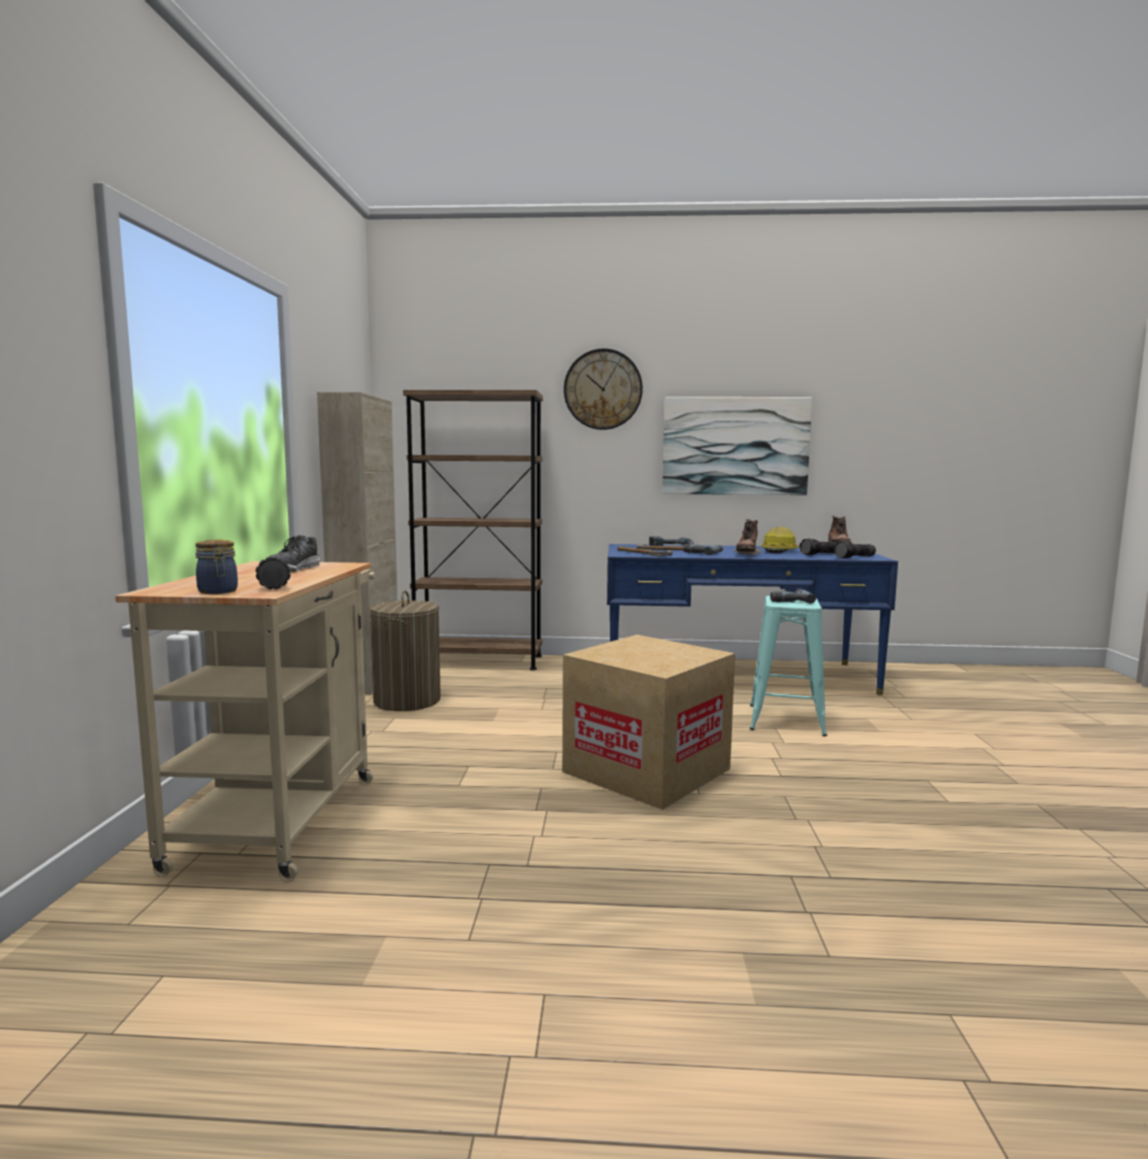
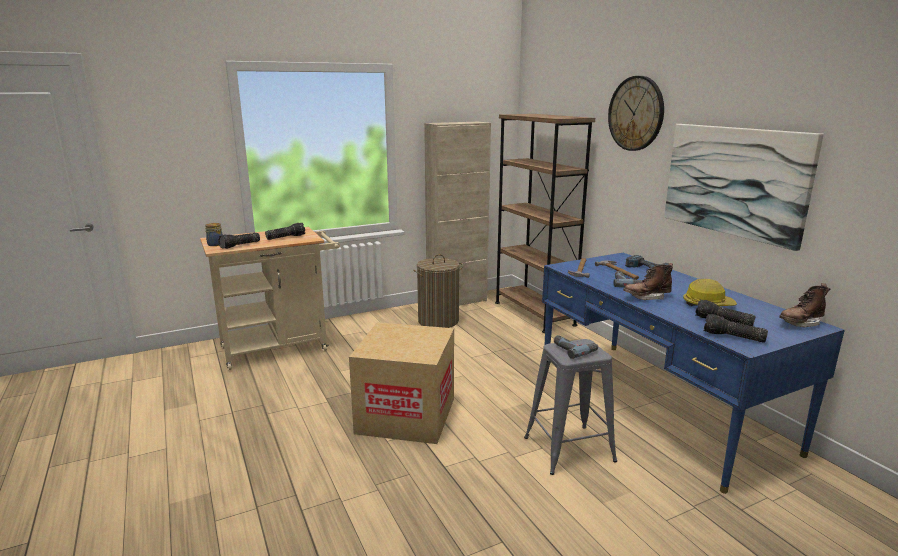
camera: 60 degrees right, 10 degrees up
(294, 569) = (286, 237): shoe -> flashlight
(786, 720) = (569, 449): turquoise stool -> grey stool

